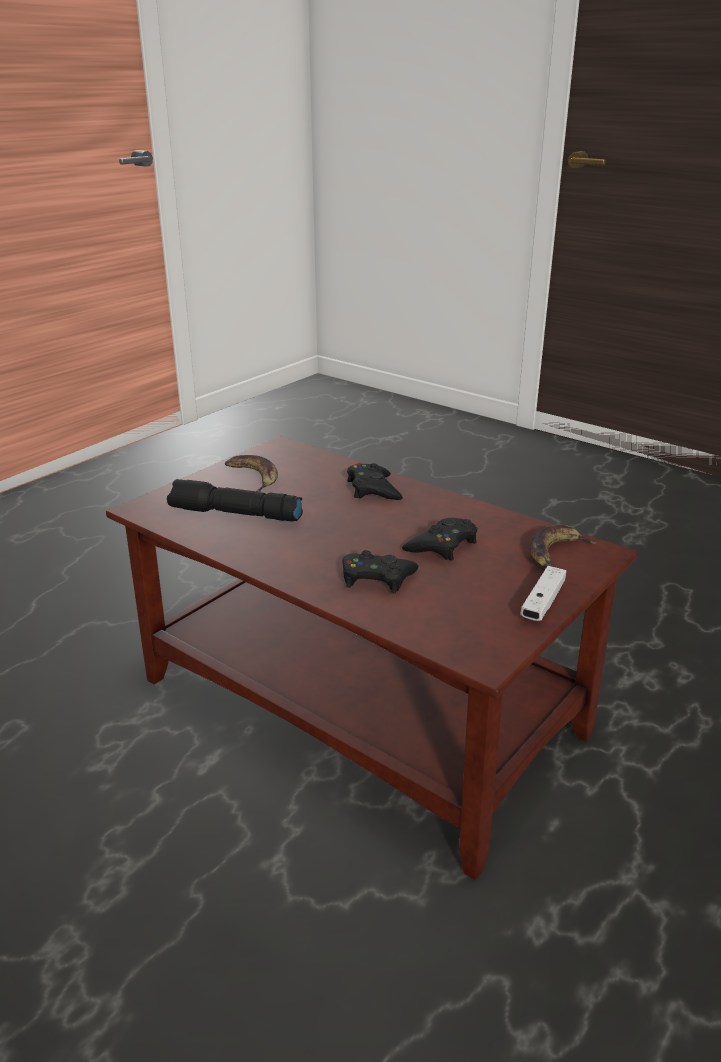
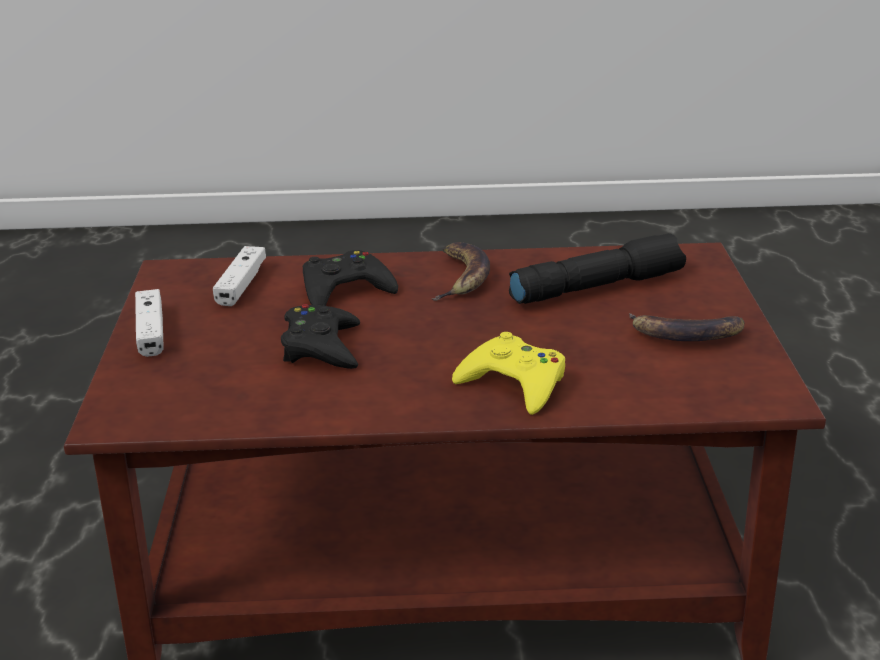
camera: 140 degrees right, 0 degrees up
(373, 489) = (514, 383): black game controller -> yellow game controller
(441, 616) = (241, 285): none -> white game controller
(556, 552) = (175, 394): banana -> banana (460, 277)

